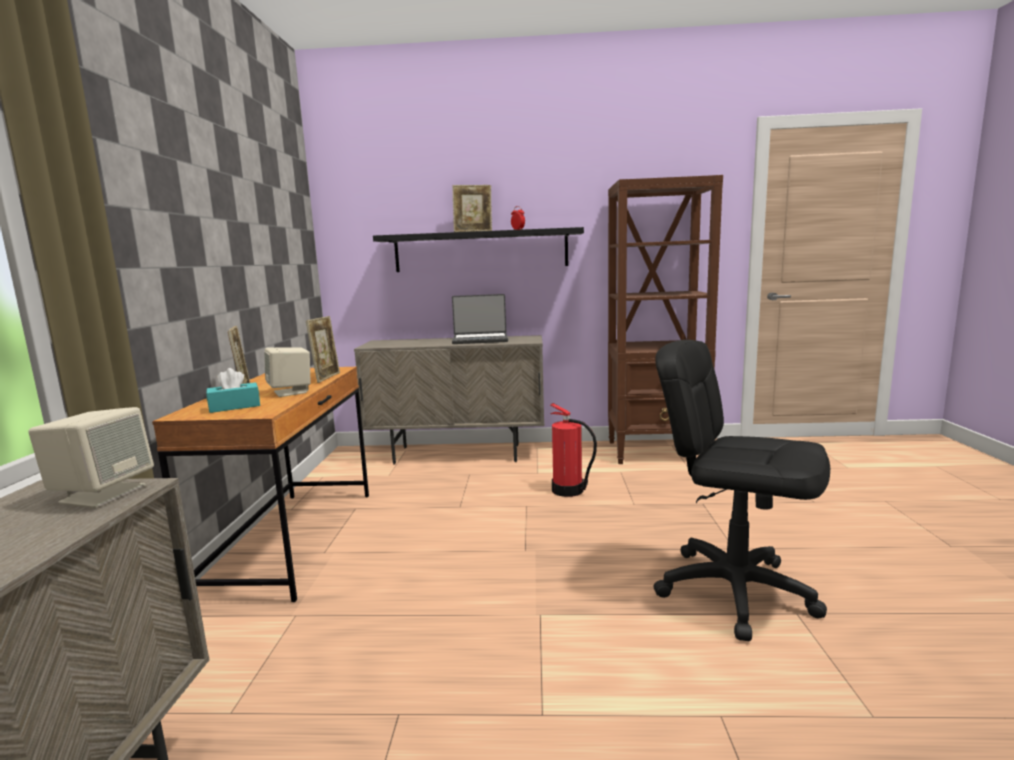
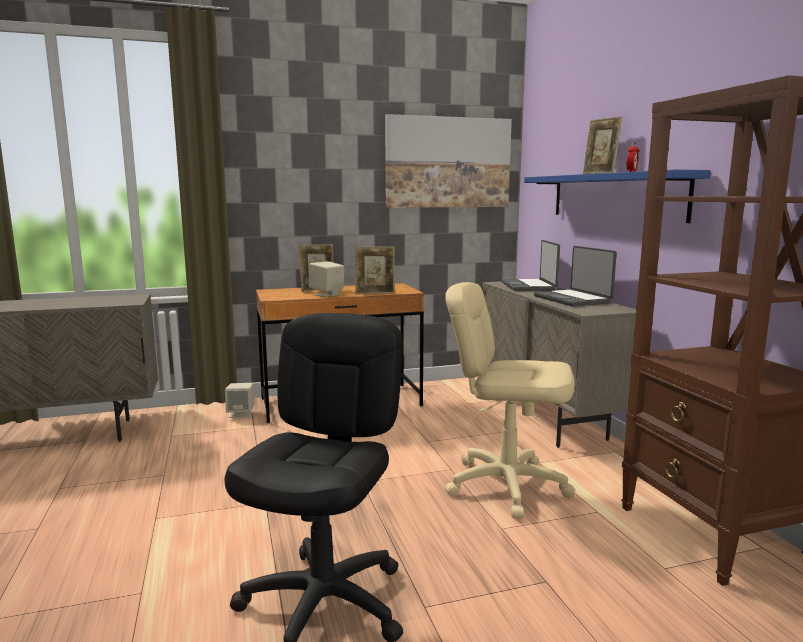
camera: 70 degrees right, 0 degrees up
(102, 494) = (125, 301): beige speaker -> beige speaker (241, 414)
(235, 406) = (287, 293): turquoise tissue box -> none
(277, 217) = (448, 163): none -> picture
(405, 342) = (529, 286): none -> laptop
(480, 251) = (614, 196): black shelf -> blue shelf
(568, 490) = (506, 485): fire extinguisher -> beige office chair

